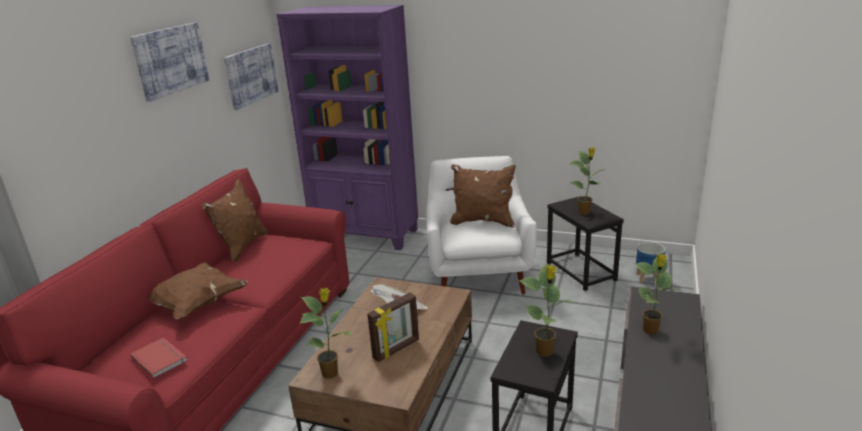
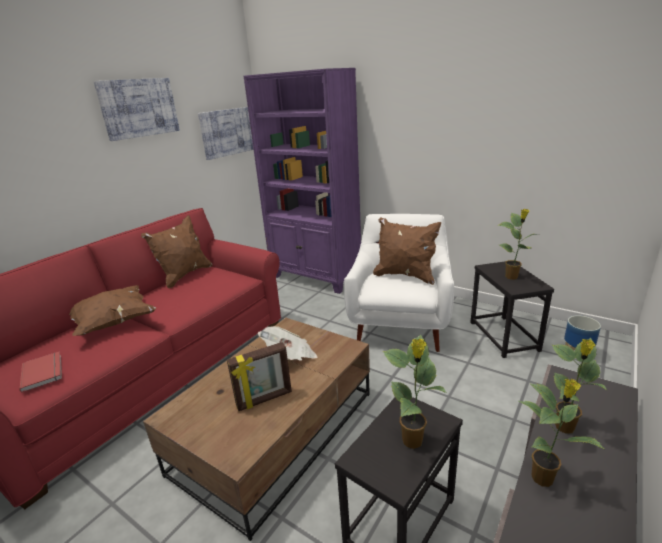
camera: 15 degrees right, 0 degrees up
(331, 373) = (189, 415): potted plant -> potted plant (544, 478)

